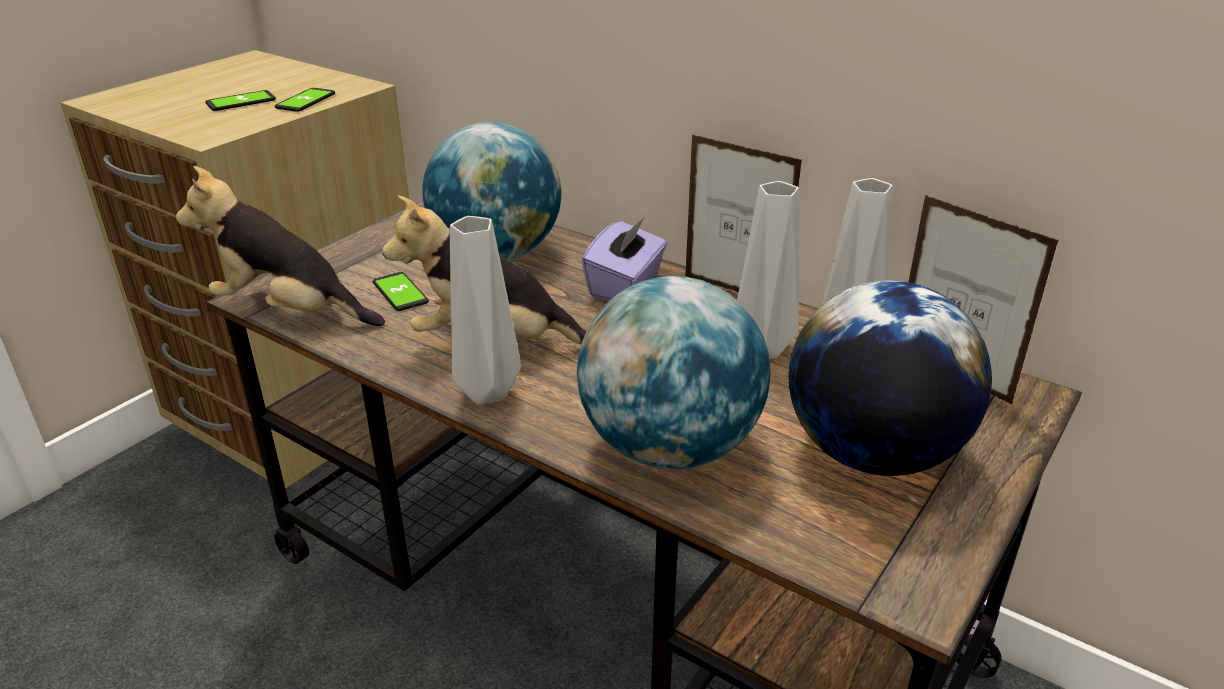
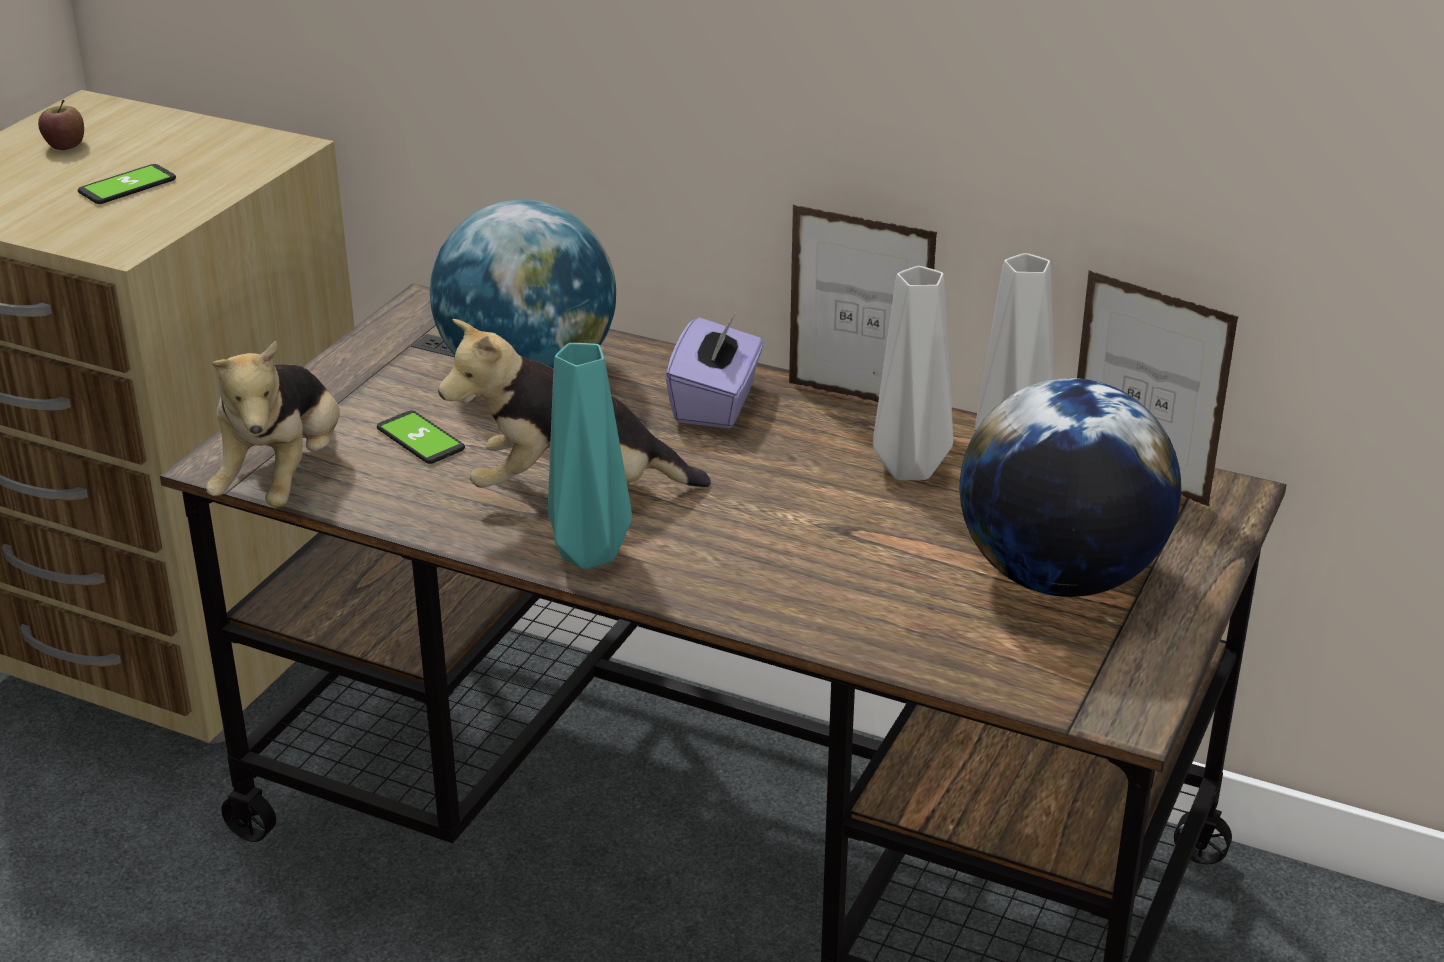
camera: 10 degrees left, 0 degrees up
(220, 78) = (65, 145): none -> apple
(290, 311) = (284, 478): plush toy -> plush toy turned 90 degrees counterclockwise
(305, 101) = (221, 178): phone -> none
(484, 391) = (585, 553): grey vase -> turquoise vase
(669, 447) = (828, 594): globe -> none

